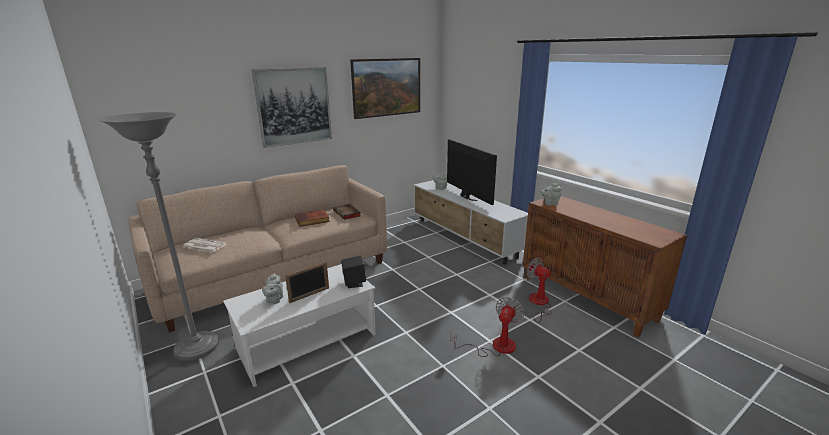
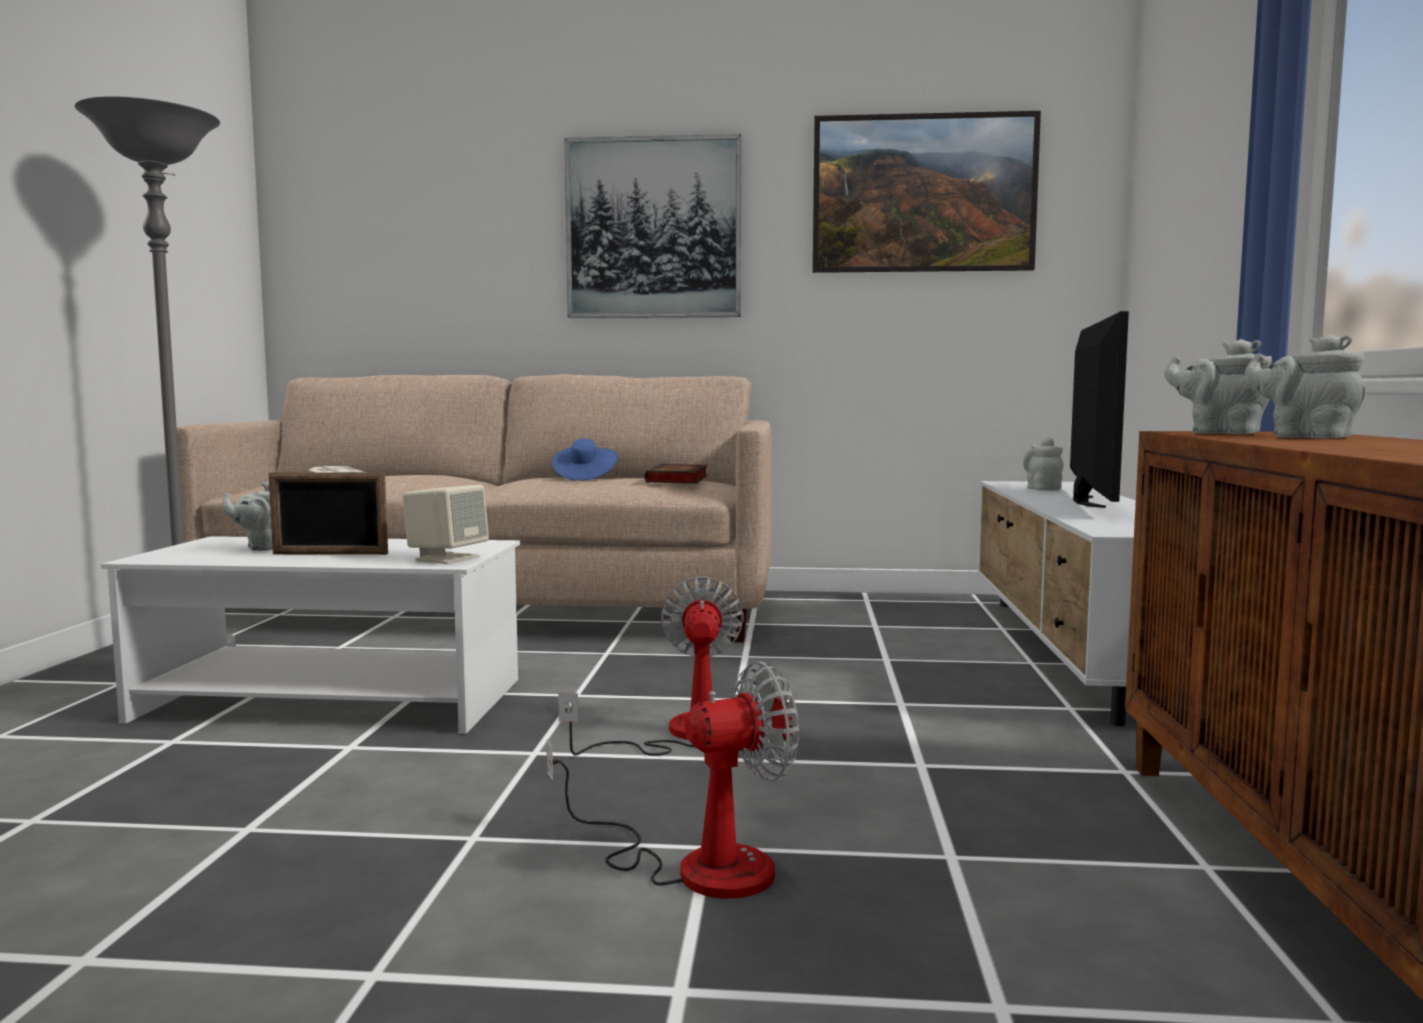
camera: 40 degrees right, 15 degrees down
(312, 220) = (584, 477): book -> blue hat
(354, 283) = (447, 558): black speaker -> beige speaker
(539, 303) = (1070, 836): fan -> fan (680, 734)
(572, 207) = (1305, 437): none -> grey teapot

